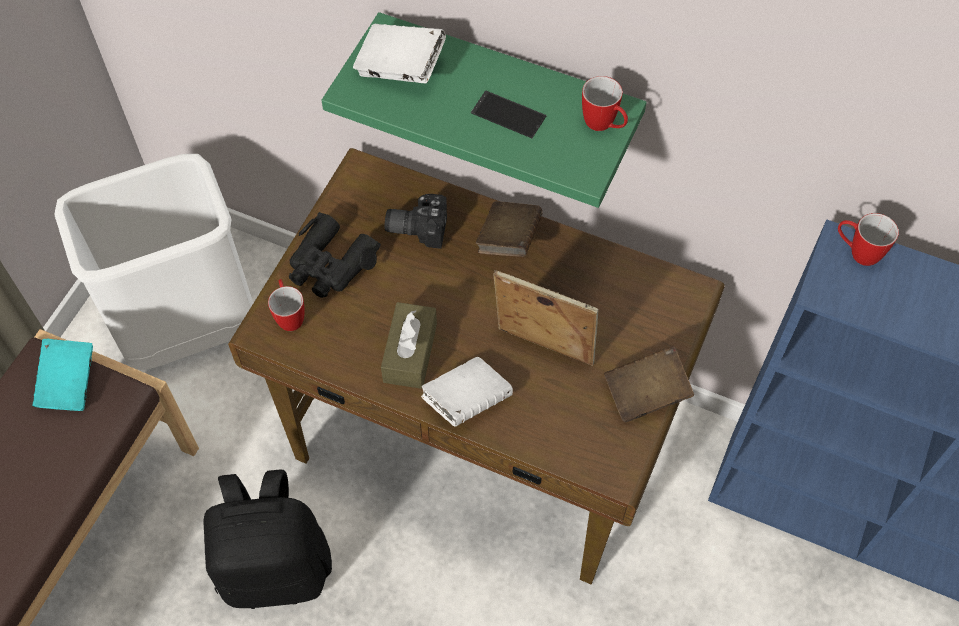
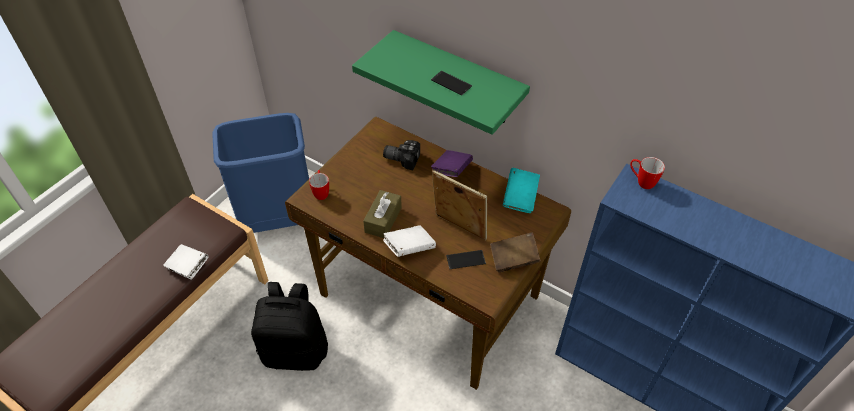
camera: 10 degrees right, 10 degrees down
(69, 383) = (199, 221): turquoise book -> turquoise book (520, 198)
(190, 328) = (279, 219): white trash can -> blue trash can
(330, 264) = (350, 170): black binoculars -> none
(400, 68) = (398, 55): white book -> white book (189, 268)
(508, 240) = (451, 171): brown book -> purple book
(566, 407) = (466, 260): none -> phone
(604, 126) = (503, 94): mug -> none

